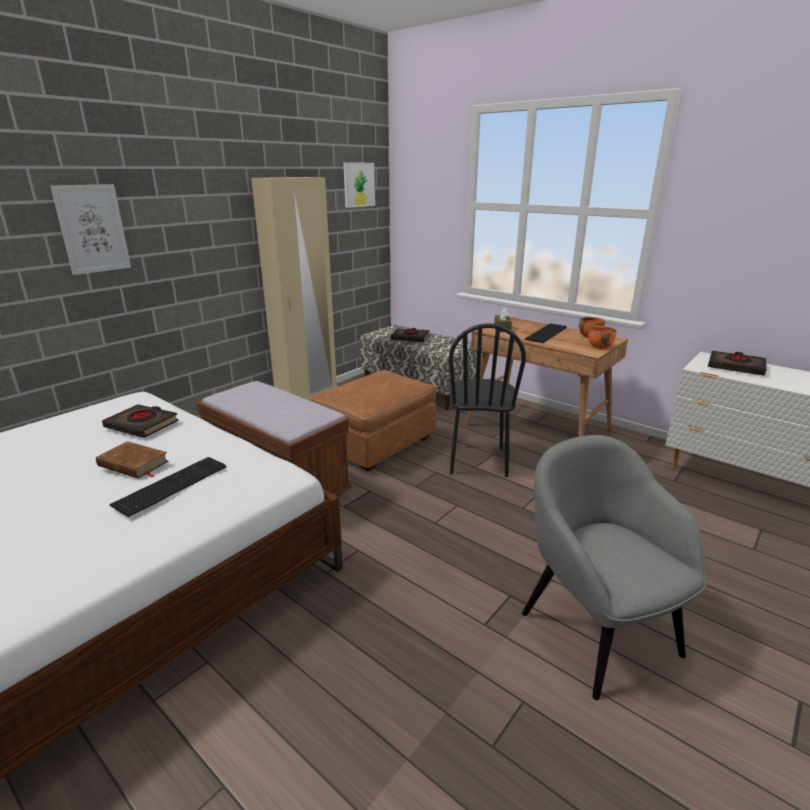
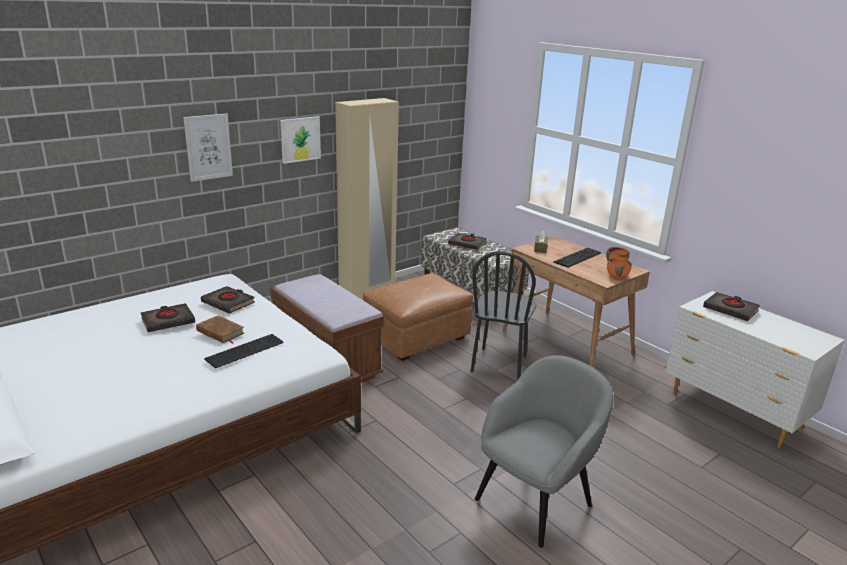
camera: 10 degrees right, 0 degrees up
(54, 458) = (168, 321): none -> black book
(359, 184) = (434, 100): picture -> picture (300, 139)
(596, 630) = (535, 500): grey armchair -> grey armchair turned 60 degrees clockwise

